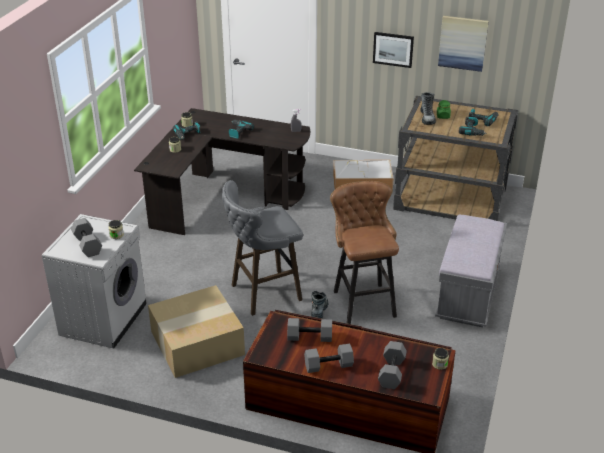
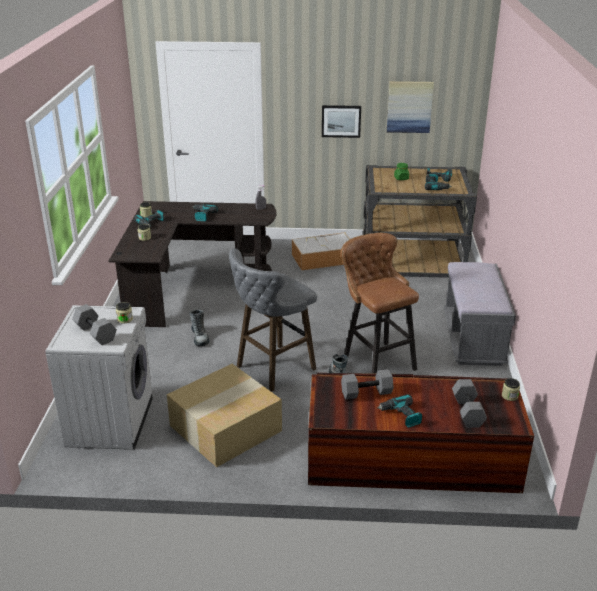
camera: 15 degrees left, 5 degrees down
(329, 365) = (401, 416): grey dumbbell -> power drill
(427, 118) = (387, 181): boot -> boot (200, 337)

